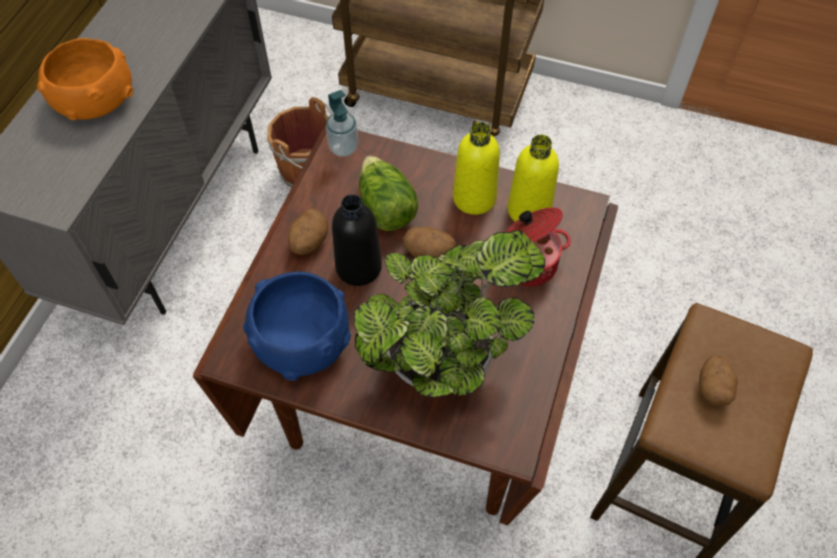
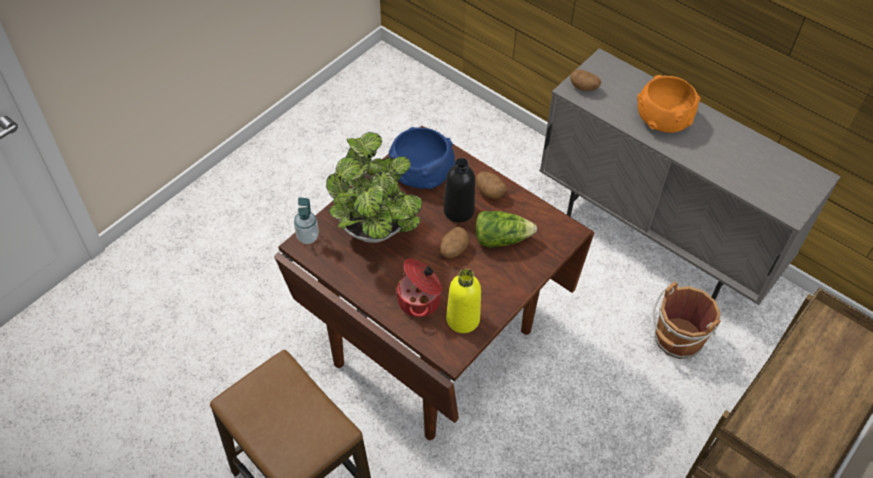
camera: 110 degrees right, 5 degrees down
(343, 148) = (564, 231): soap dispenser -> soap dispenser (307, 237)
(474, 198) = (487, 291): yellow bottle -> none
(713, 388) = (293, 408): potato -> potato (584, 87)

